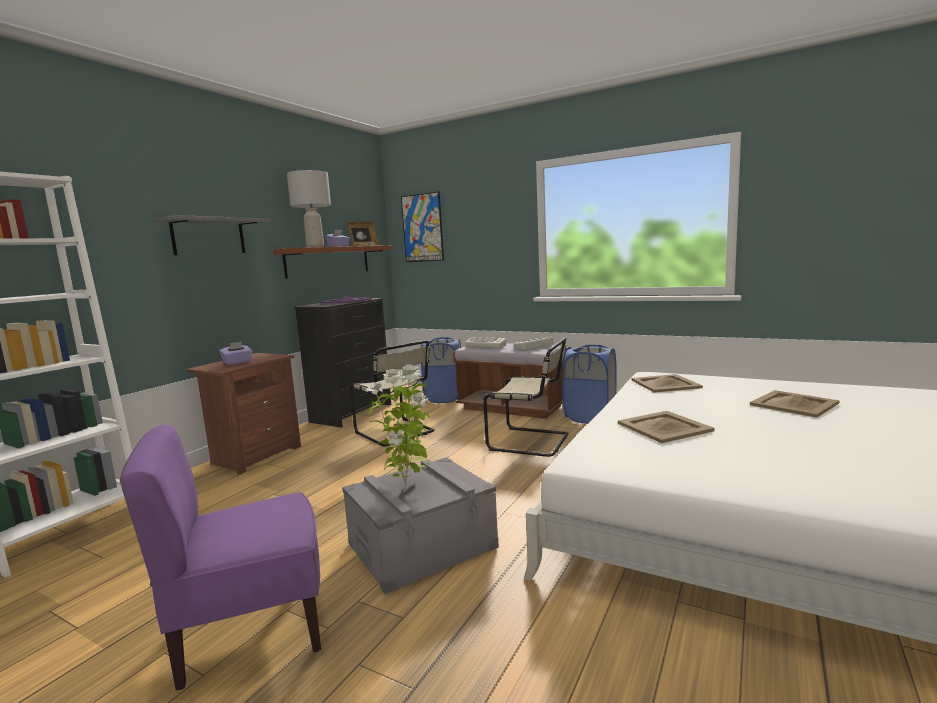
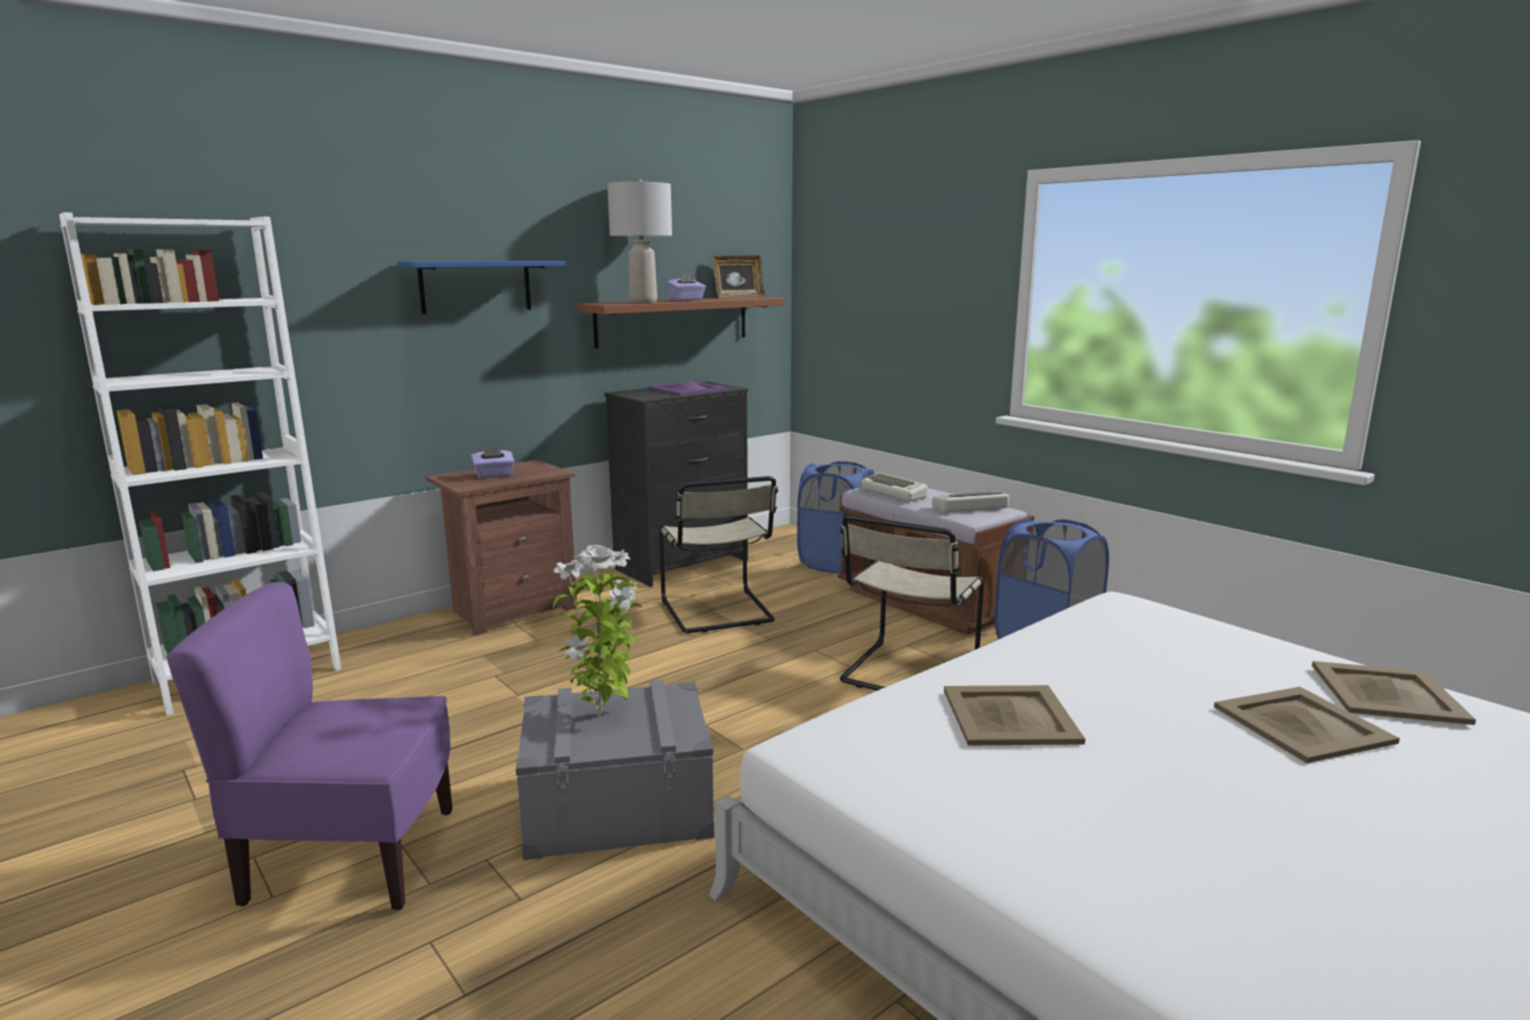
camera: 20 degrees right, 5 degrees up
(209, 237) = (476, 286): grey shelf -> blue shelf
(422, 228) = (841, 270): picture -> none
(532, 442) = (907, 675): beige chair -> beige chair turned 75 degrees clockwise
(665, 384) = (1123, 628): beige tray -> beige tray (1388, 693)

